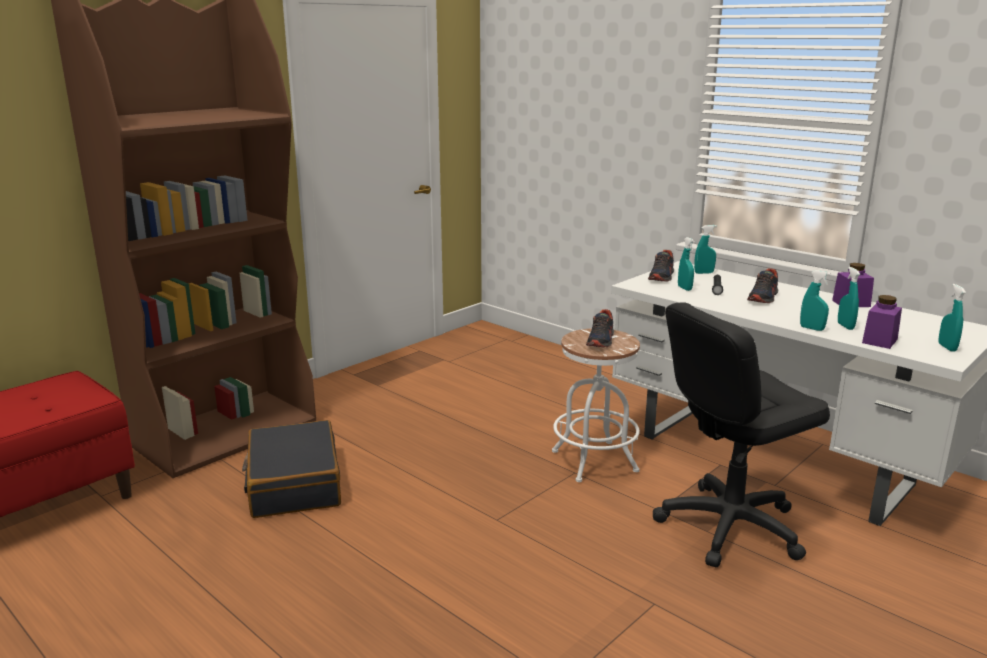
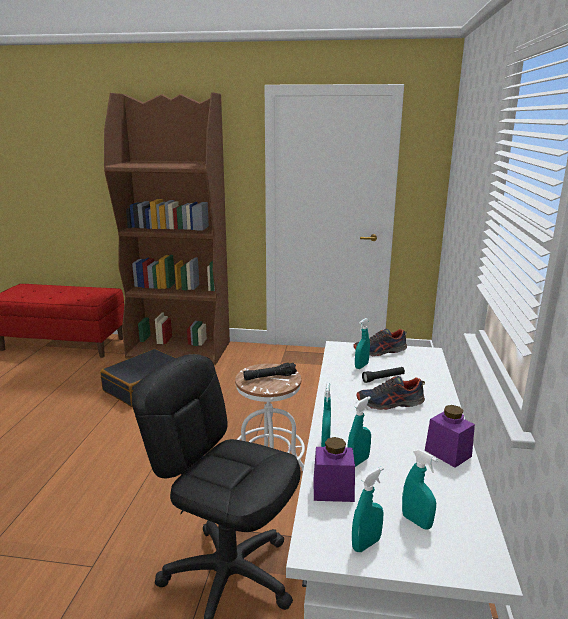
camera: 55 degrees right, 0 degrees up
(601, 340) = (269, 377): shoe -> black flashlight
(704, 273) = (423, 364): turquoise spray bottle -> turquoise spray bottle (416, 521)

